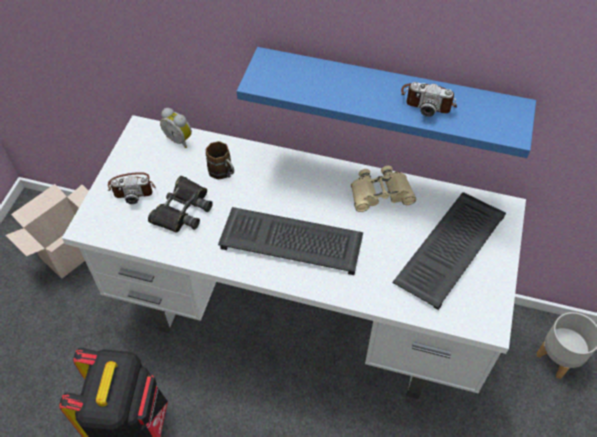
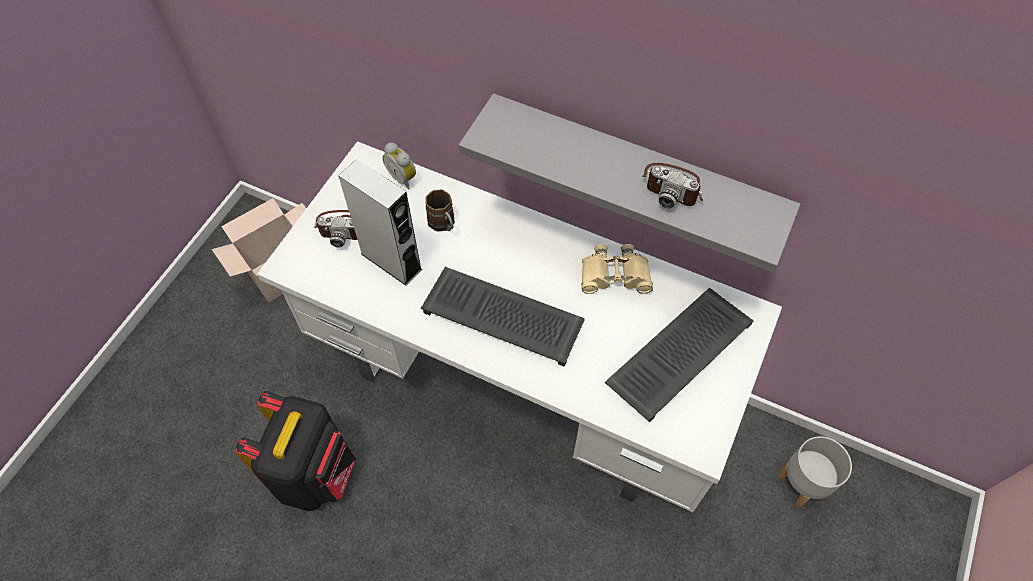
camera: 10 degrees right, 5 degrees up
(182, 210) = (391, 261): black binoculars -> grey speaker
(388, 98) = (634, 172): blue shelf -> grey shelf

